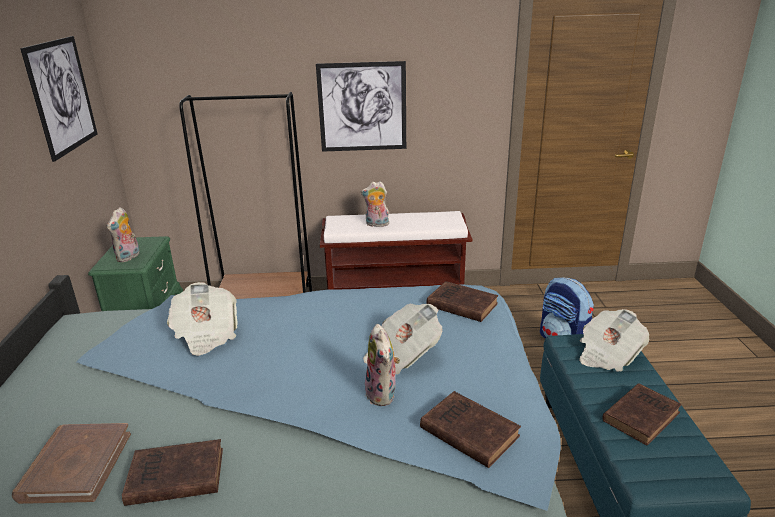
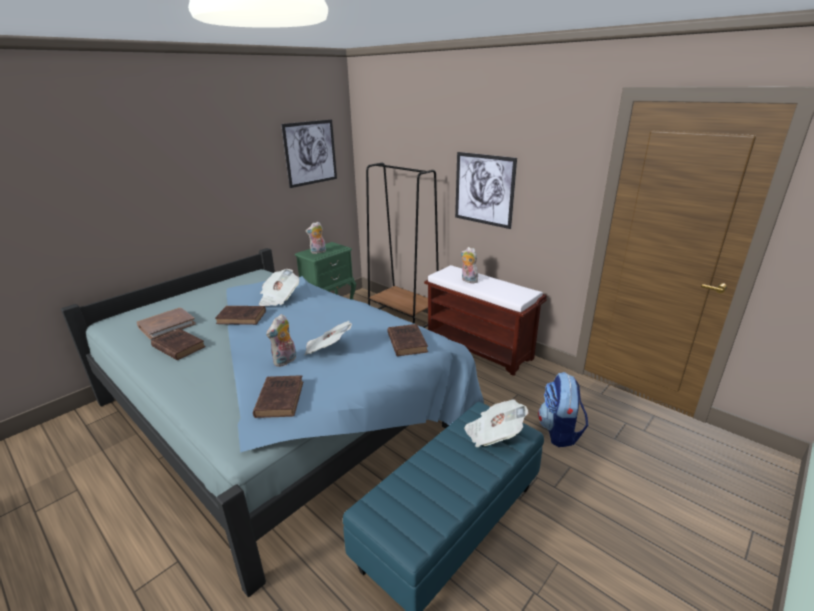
camera: 45 degrees right, 0 degrees up
(642, 416) = (440, 479): brown book -> brown book (243, 317)

